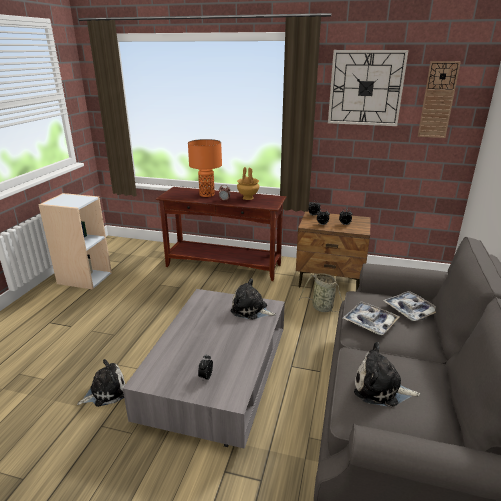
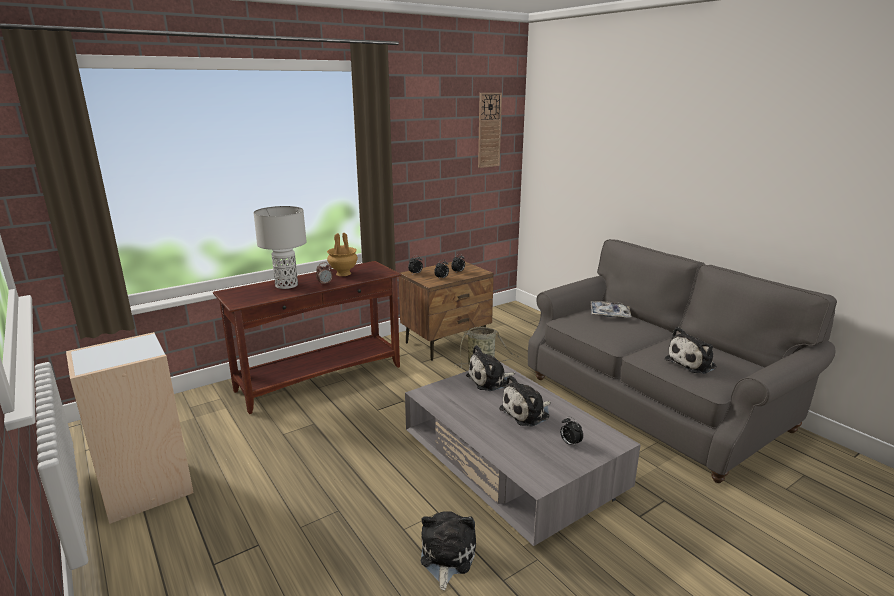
camera: 50 degrees left, 5 degrees down
(206, 194) = (286, 285): orange table lamp -> white table lamp
(226, 342) = (527, 413): none -> plush toy
(365, 88) = (430, 123): wall clock -> none
(370, 322) = (609, 332): tray -> none

